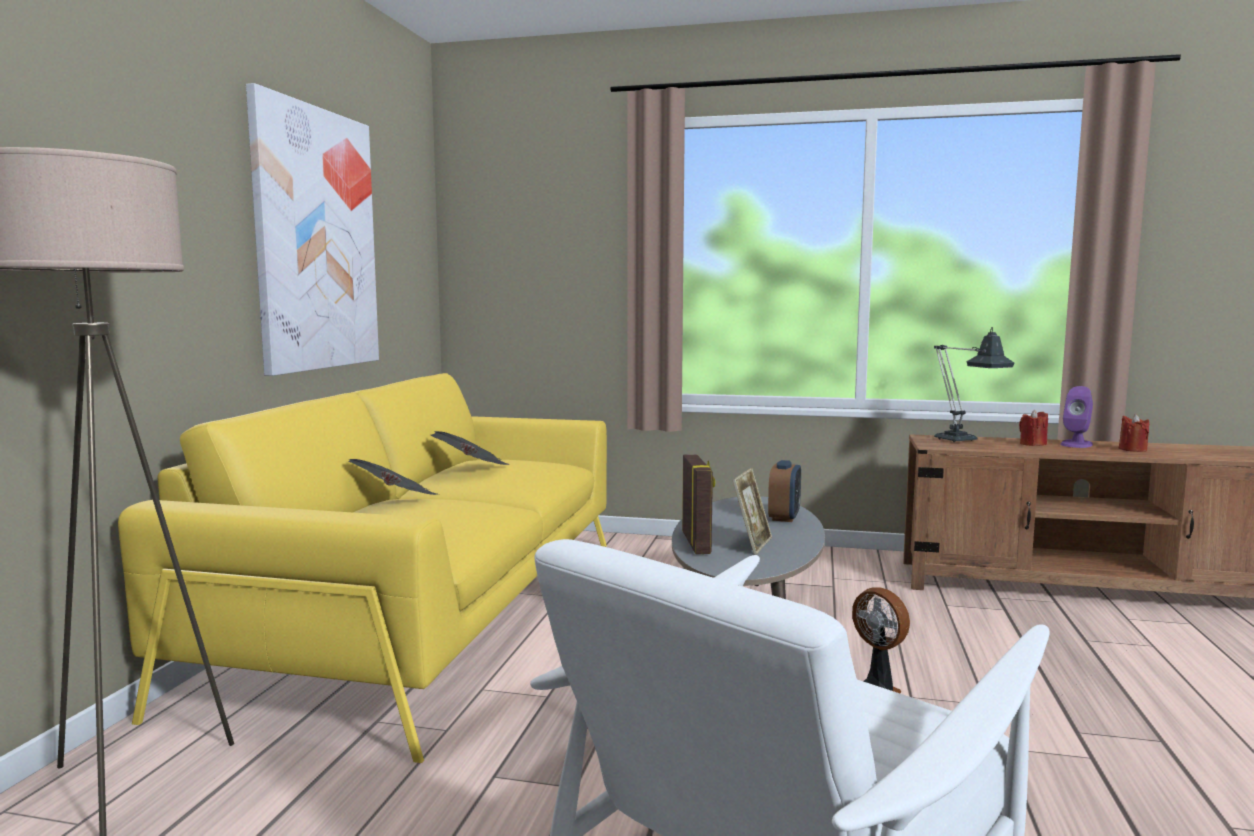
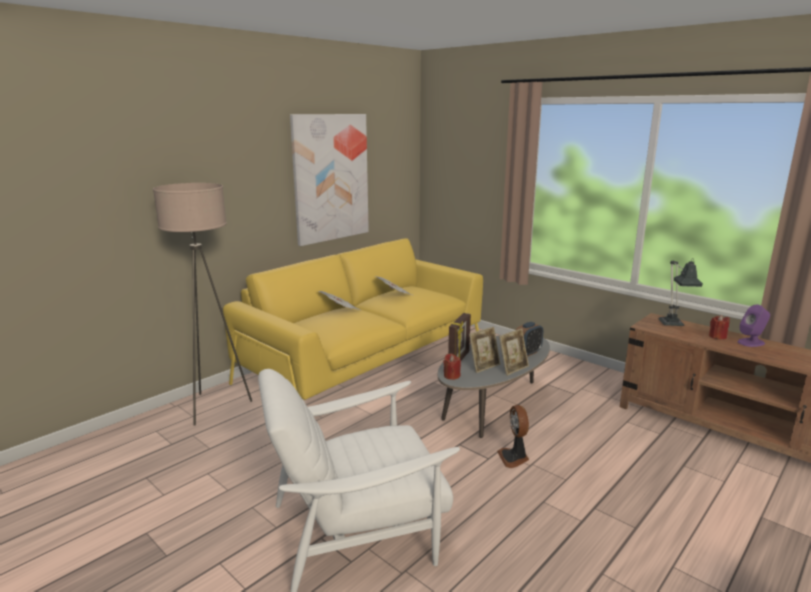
camera: 30 degrees right, 10 degrees up
(799, 539) = (513, 368): none -> picture frame
(1132, 449) = (783, 355): red candle -> red candle (451, 376)

